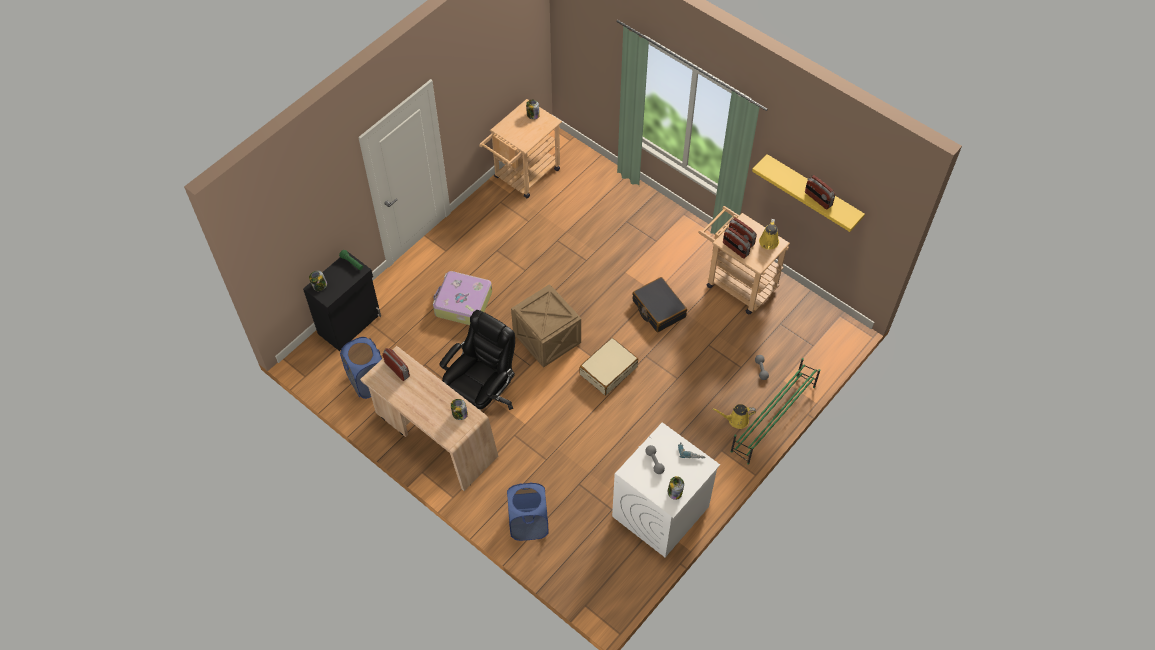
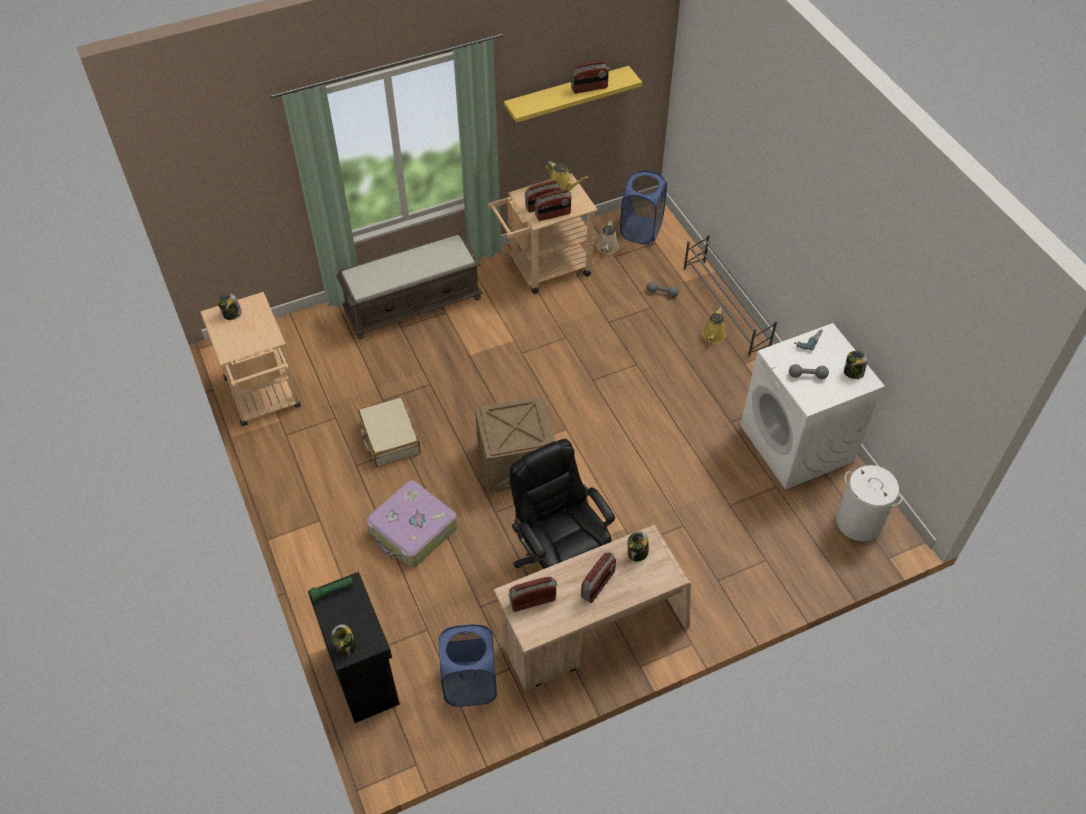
camera: 65 degrees left, 5 degrees down
(425, 400) = (598, 585): none -> radio
(528, 524) = (762, 575): blue laundry basket -> blue laundry basket (641, 230)
(608, 370) = (593, 421): beige suitcase -> beige suitcase (389, 438)
(608, 576) = (858, 522): none -> white laundry basket
(652, 219) = (413, 304): none -> brown bench
(658, 309) = (537, 345): black suitcase -> none
(772, 419) = (725, 307): green shoe rack -> grey shoe rack
(785, 315) = (607, 248): none -> beige watering can

